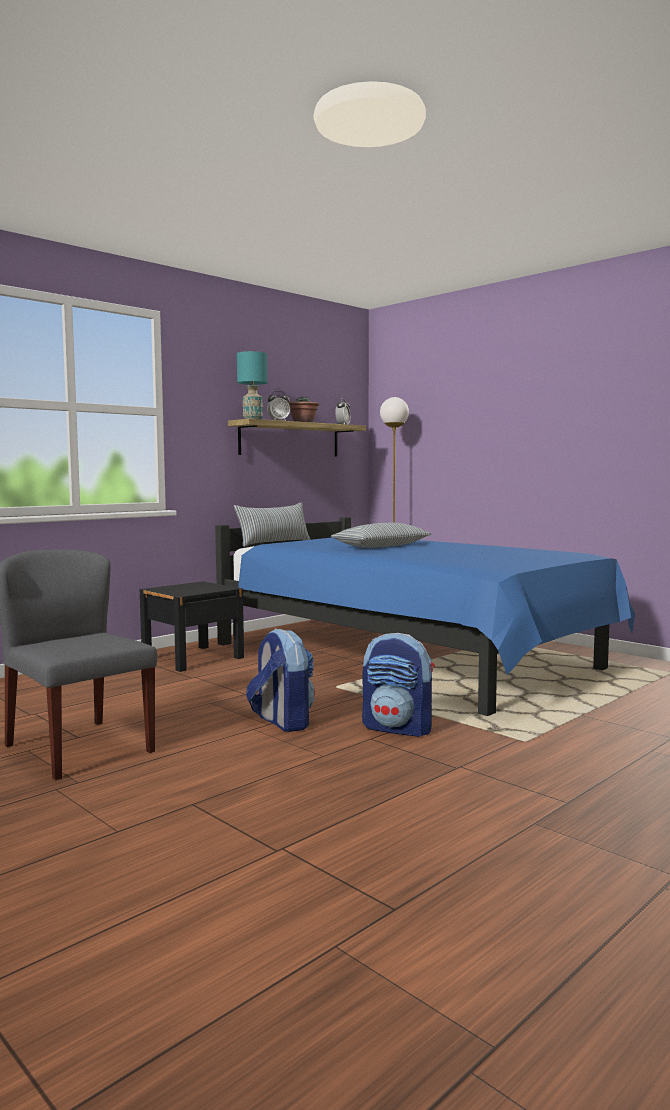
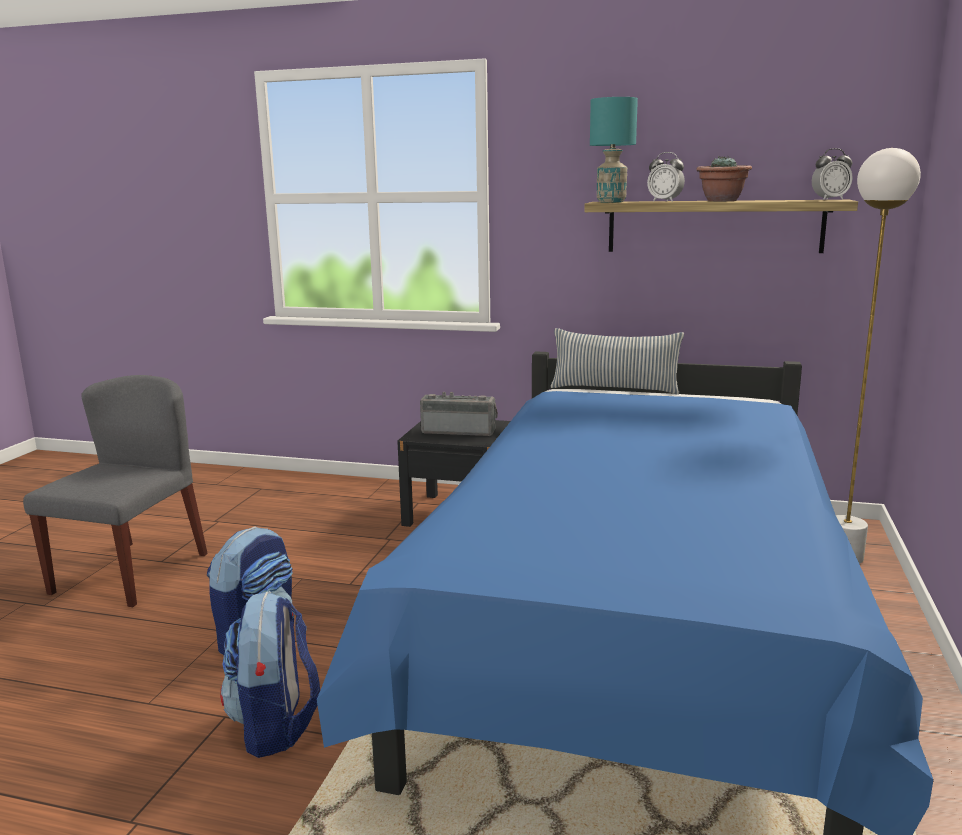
camera: 60 degrees right, 10 degrees up
(194, 588) = (459, 431): none -> radio
(382, 546) = (620, 442): pillow -> none

